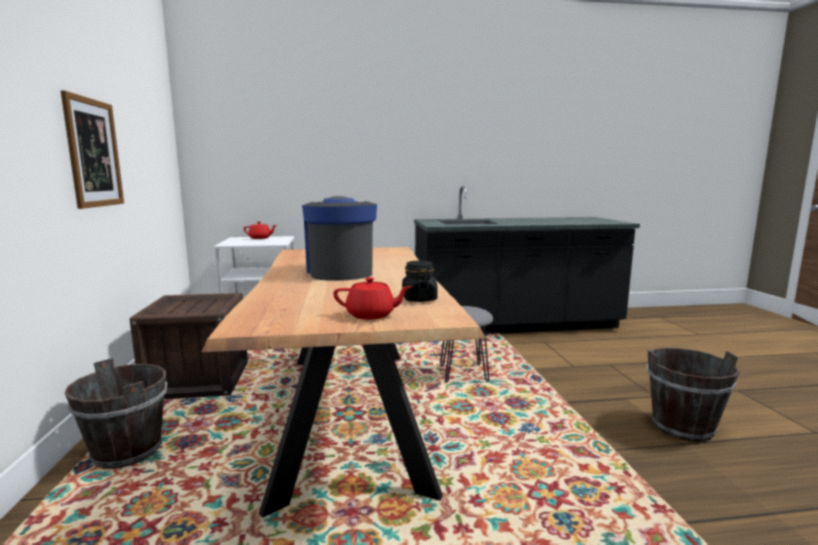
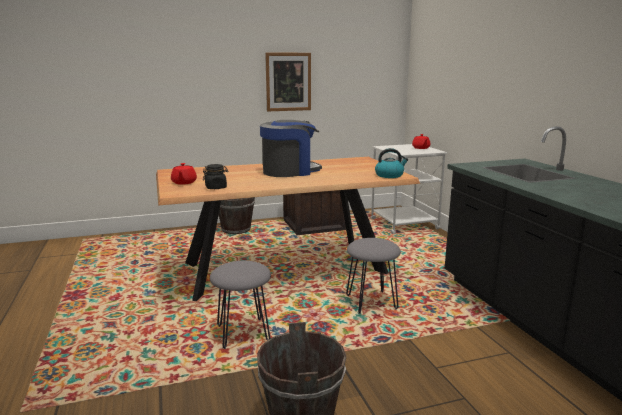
camera: 80 degrees right, 5 degrees up
(393, 250) = (389, 175): none -> kettle
(539, 454) = (243, 334): none -> grey stool

